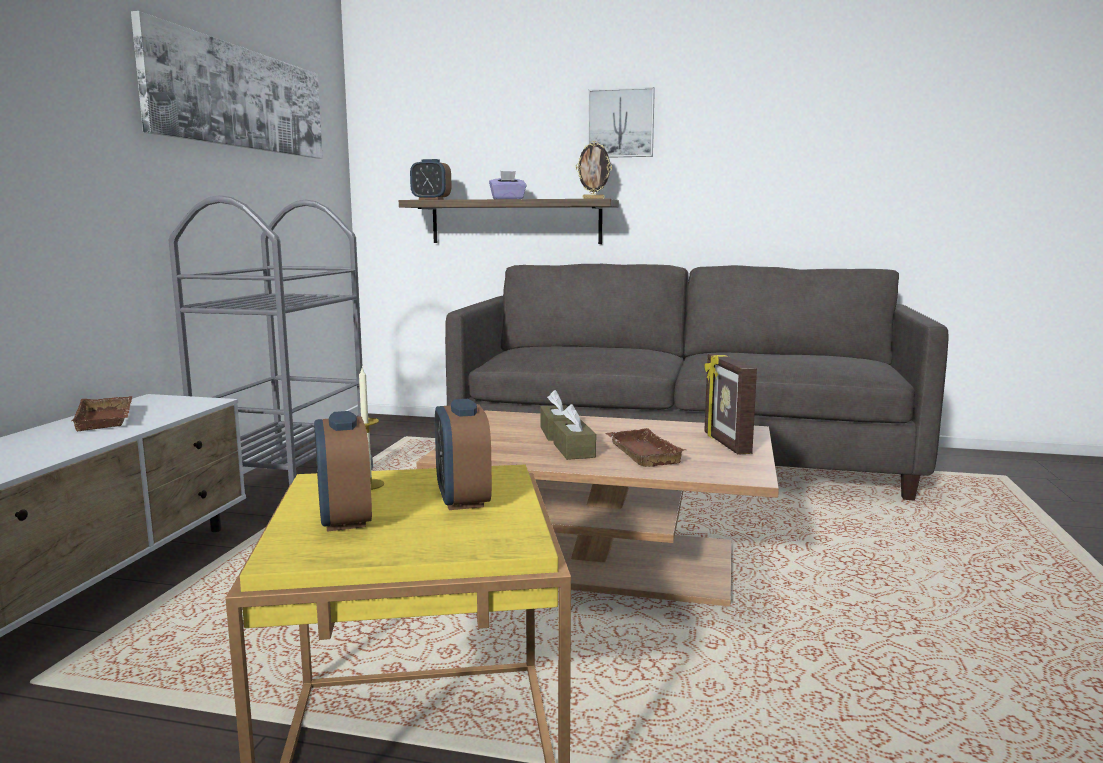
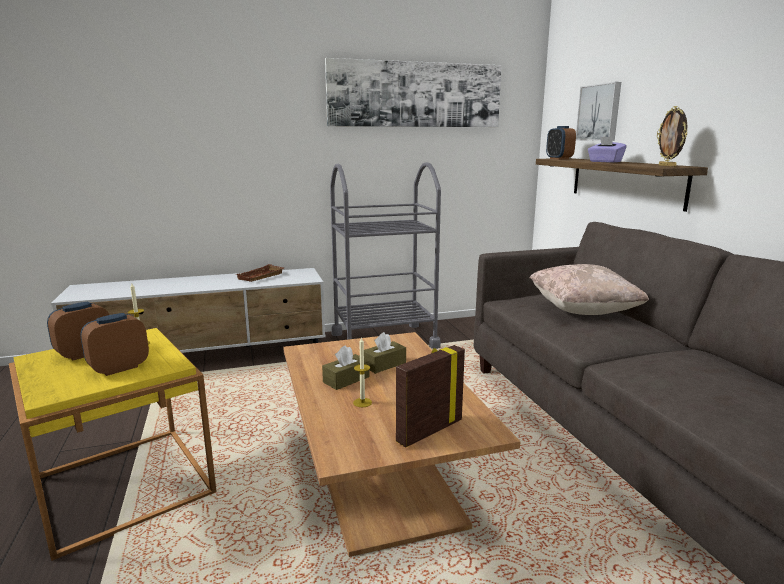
camera: 60 degrees right, 5 degrees up
(587, 349) = (583, 310): none -> beige pillow
(621, 123) = (723, 83): picture -> picture (599, 112)
(640, 453) = (362, 402): brown tray -> candle

